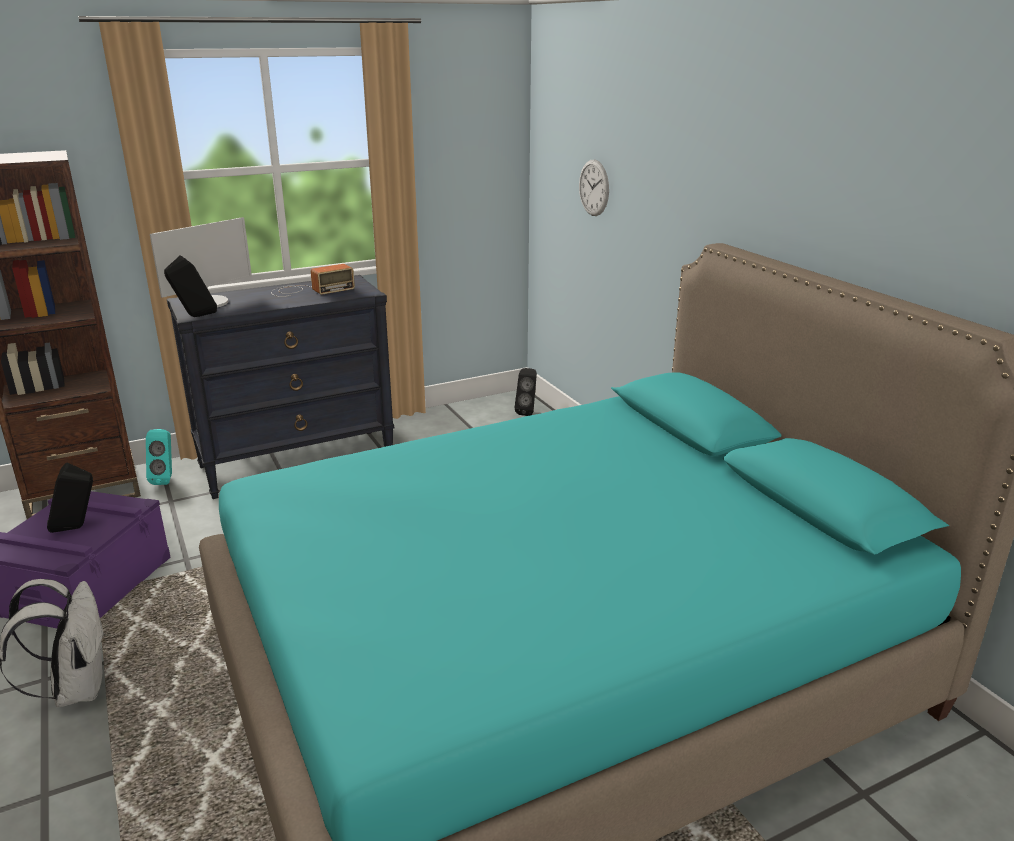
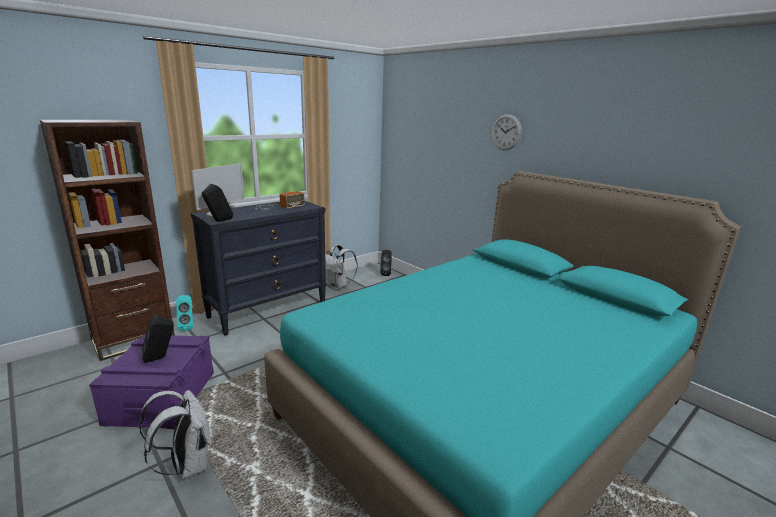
camera: 15 degrees left, 5 degrees down
(431, 429) = (337, 286): none -> white backpack
(594, 188) = (429, 149): wall clock -> wall clock (506, 132)

